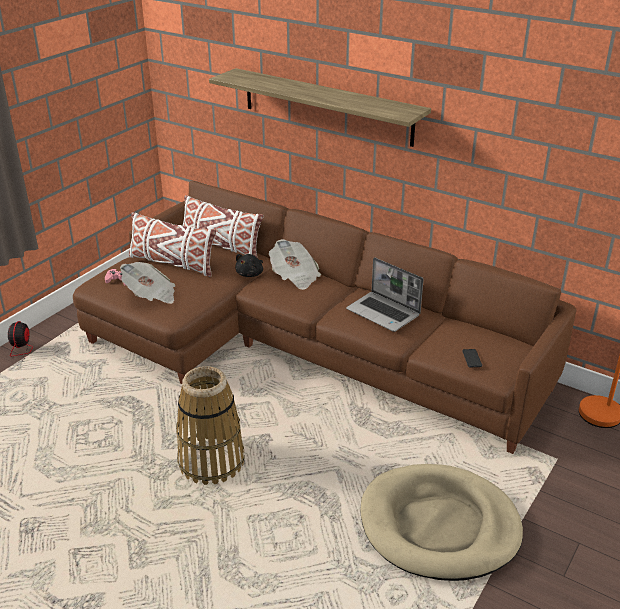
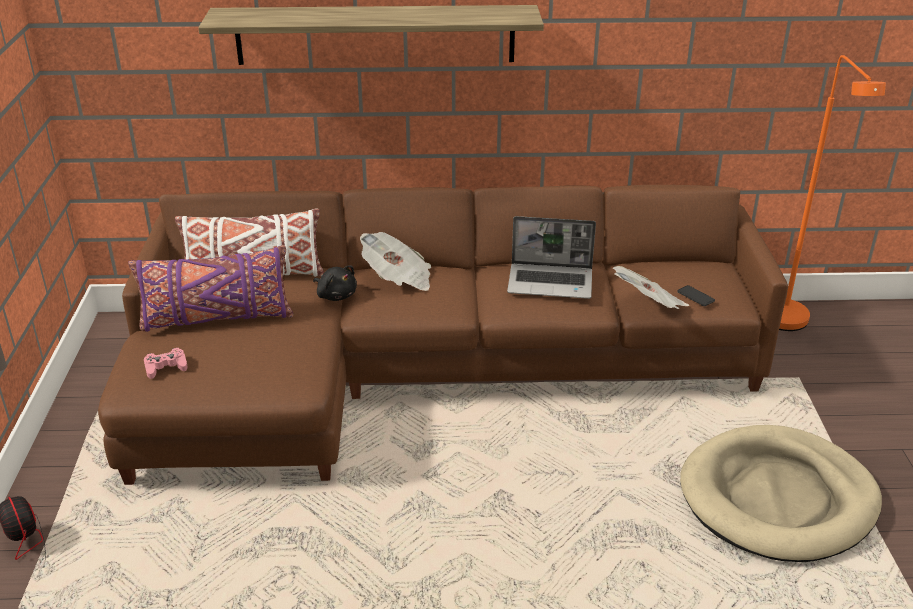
camera: 35 degrees left, 0 degrees up
(151, 295) = (239, 370): newspaper -> newspaper (649, 306)
(172, 263) = (216, 318): white pillow -> purple pillow
(212, 461) = (471, 556): basket -> none
(250, 274) = (336, 295): black plush toy -> black plush toy turned 45 degrees counterclockwise

